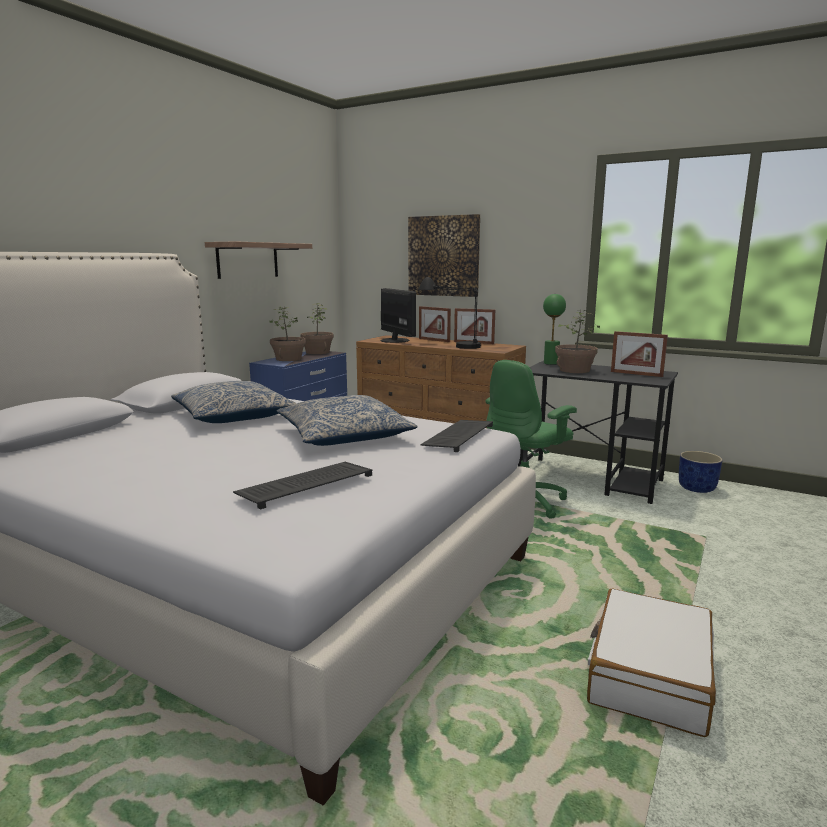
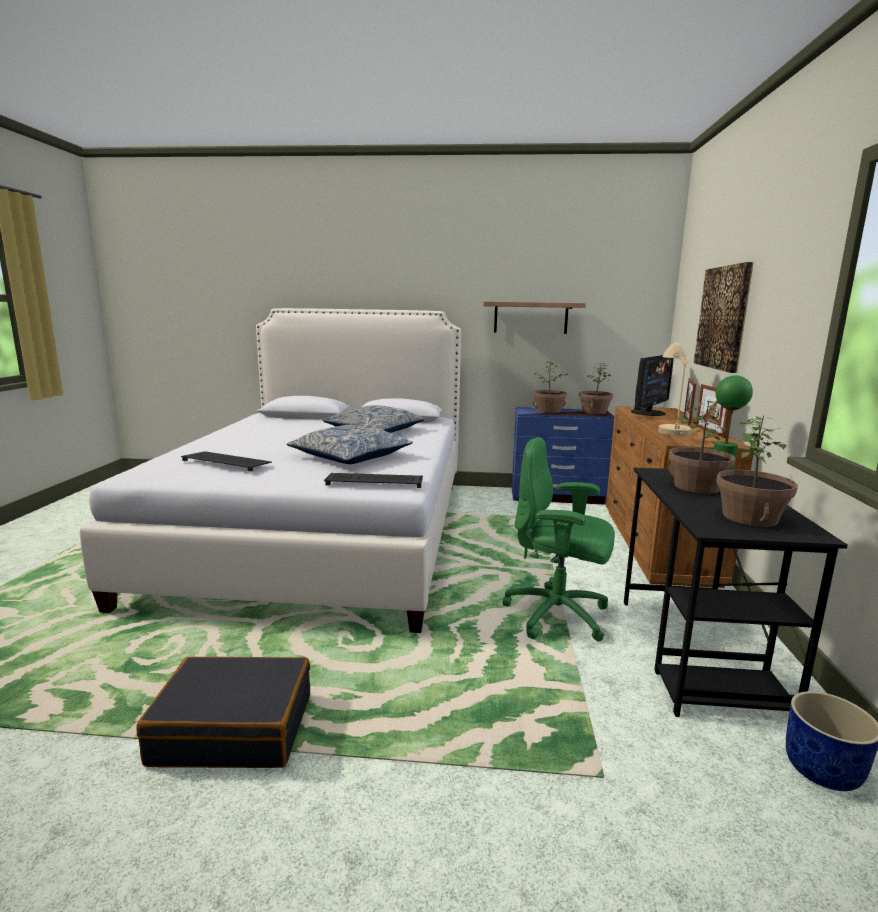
camera: 65 degrees right, 0 degrees up
(450, 345) = (671, 427): black table lamp -> beige table lamp
(636, 374) = (750, 517): picture frame -> potted plant
(648, 675) = (234, 728): white suitcase -> black suitcase

